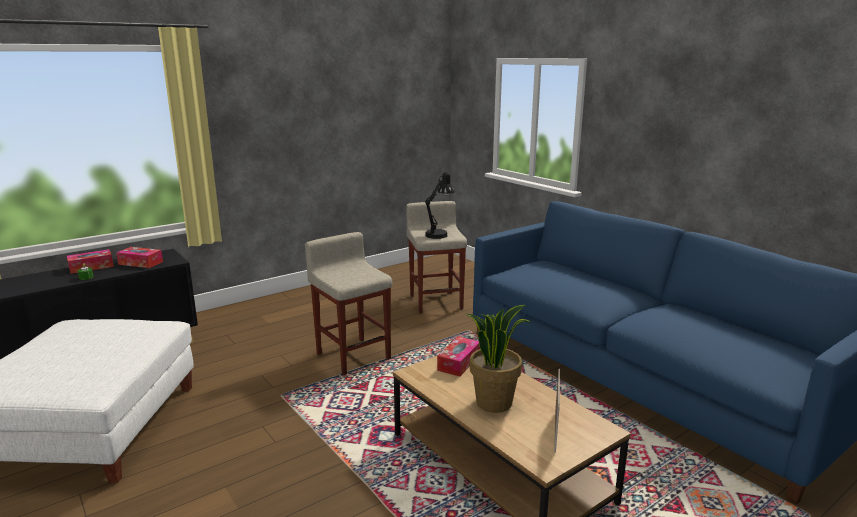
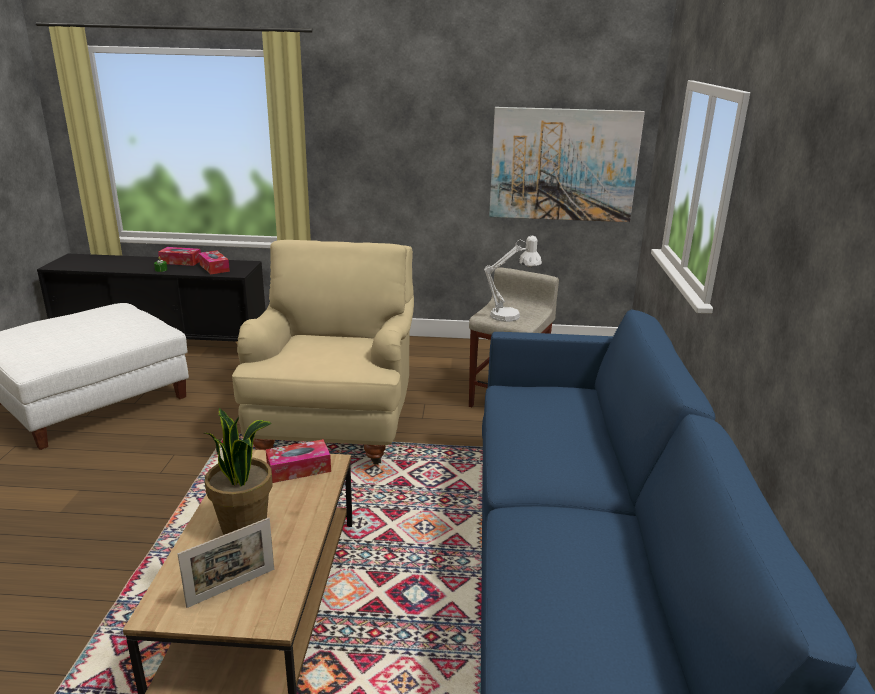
camera: 40 degrees right, 5 degrees up
(353, 355) = (336, 424): beige stool -> beige armchair
(399, 126) = (563, 165): none -> picture
(439, 234) = (511, 315): black table lamp -> white table lamp

